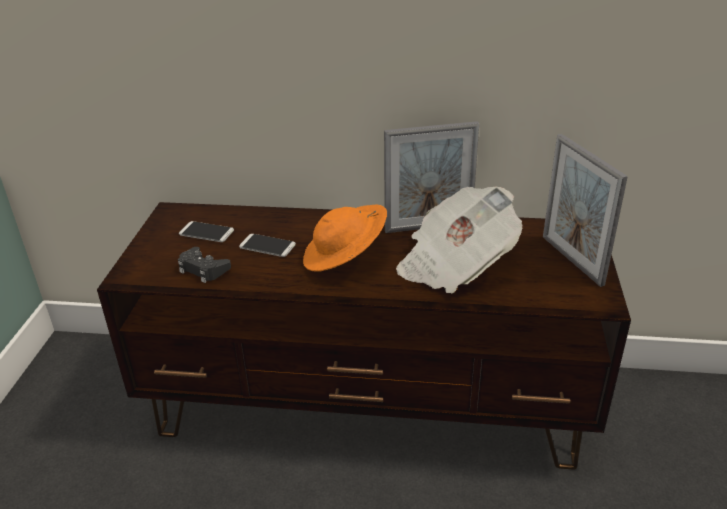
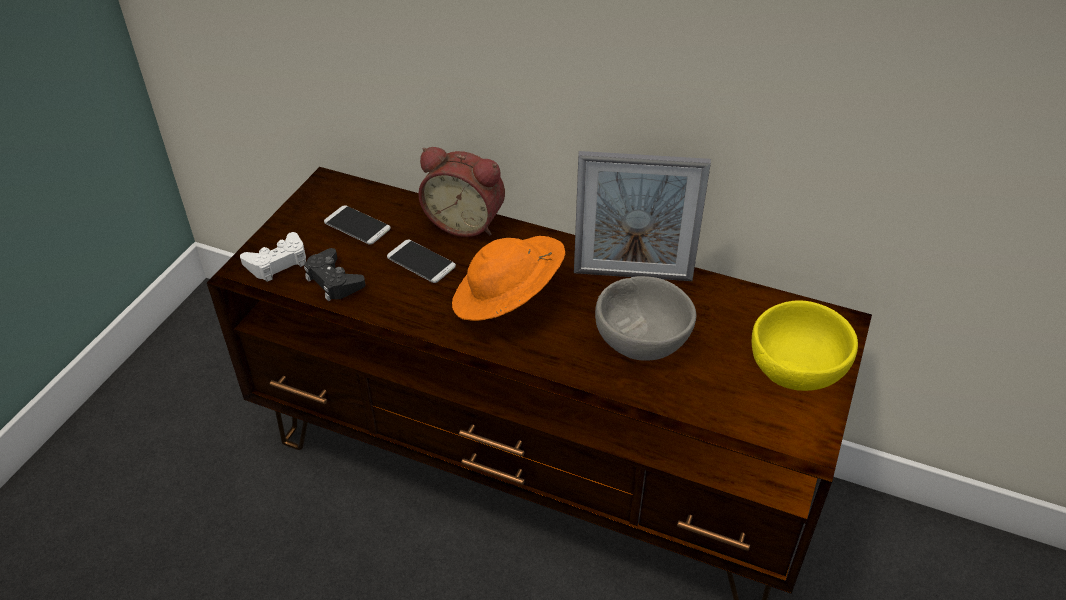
camera: 15 degrees right, 10 degrees up
(152, 266) = (278, 262): none -> white game controller
(290, 216) = (465, 222): none -> alarm clock
(455, 264) = (640, 342): newspaper -> grey bowl
(572, 260) = (798, 369): picture frame -> yellow bowl

